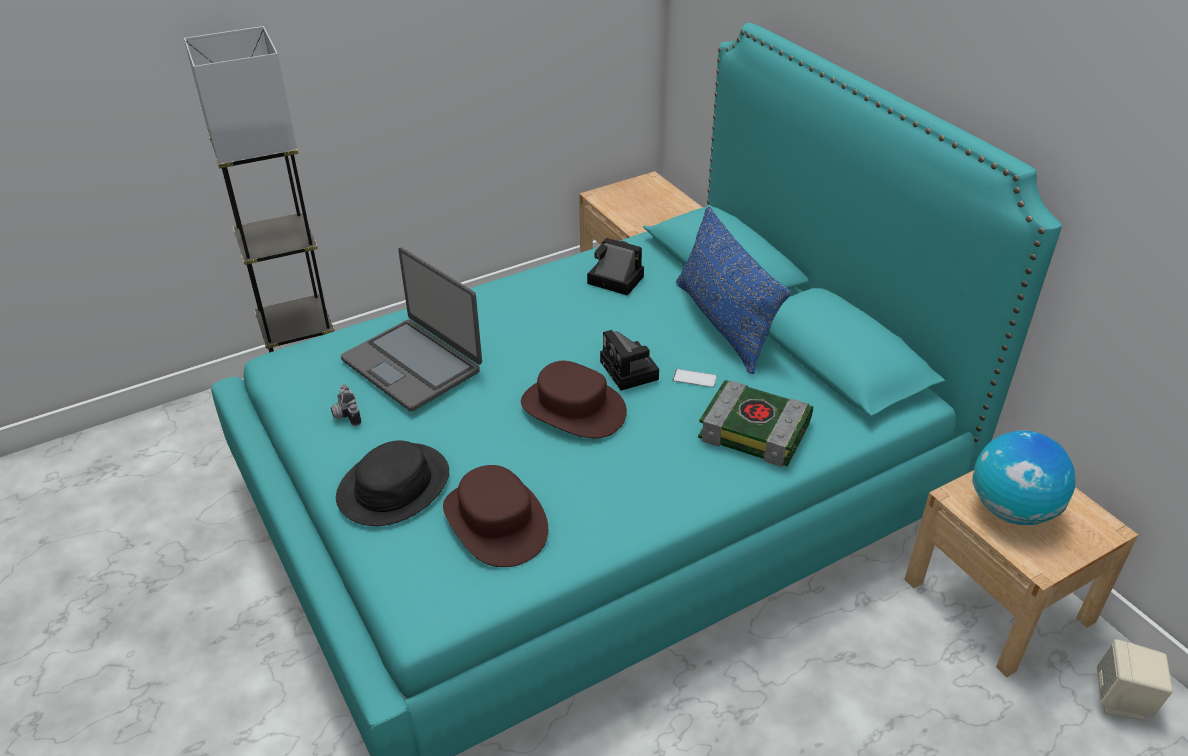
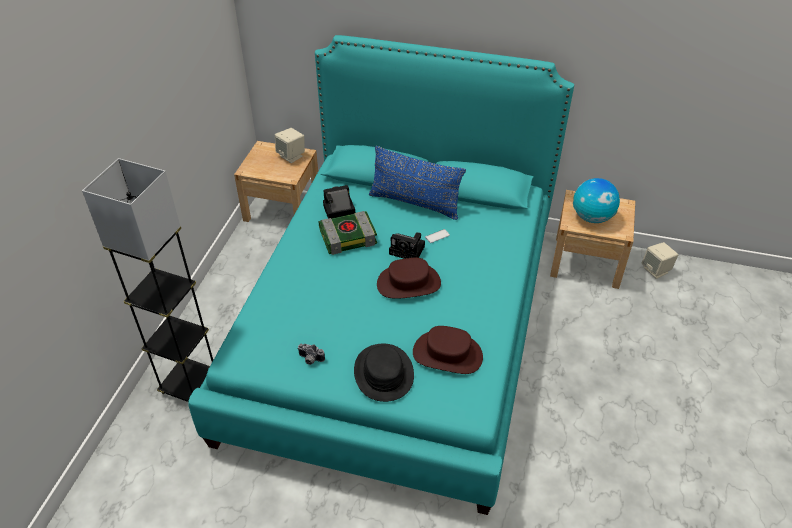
camera: 45 degrees left, 5 degrees up
(413, 365) = (308, 313): laptop -> none
(670, 205) = (291, 156): none -> beige speaker
(756, 431) = (490, 243): book -> book (348, 236)

